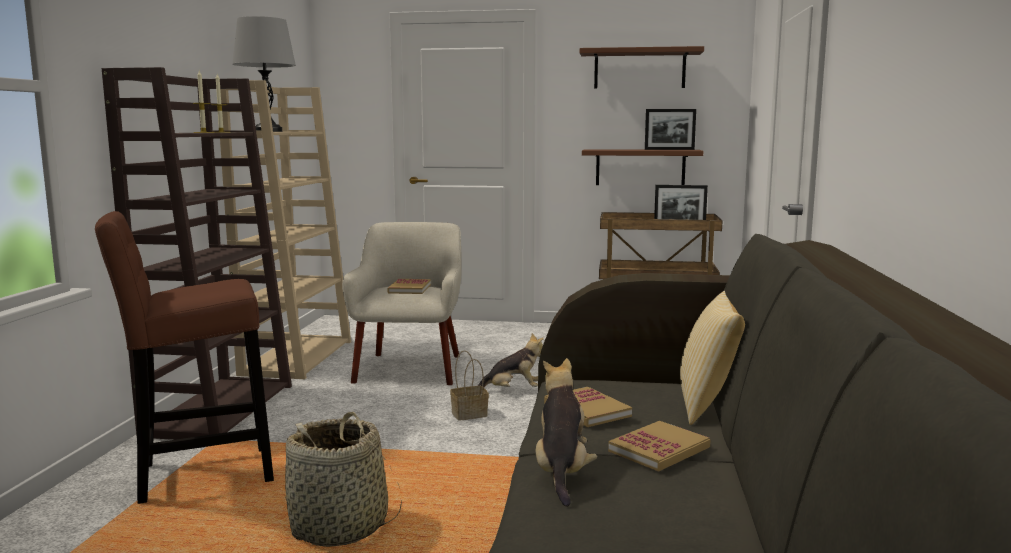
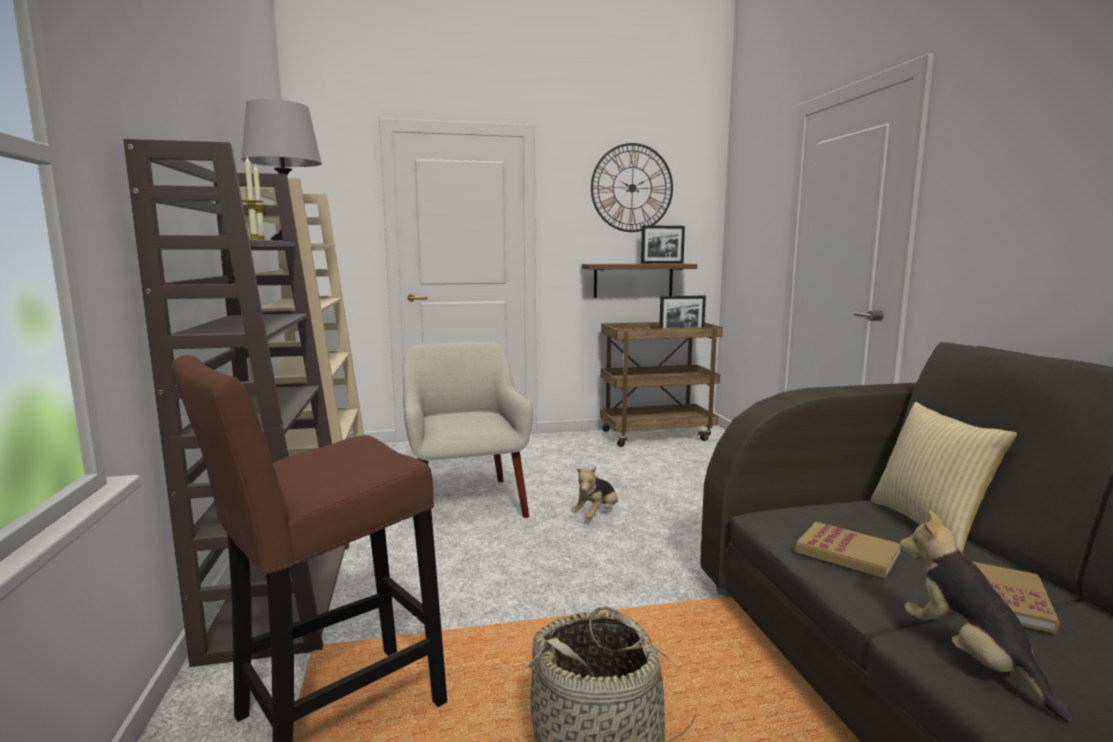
camera: 20 degrees left, 0 degrees up
(409, 289) = (467, 416): book -> none
(470, 414) = (584, 551): basket -> none
(512, 391) = (596, 515): plush toy -> plush toy turned 150 degrees clockwise
(639, 69) = (632, 188): brown shelf -> wall clock

